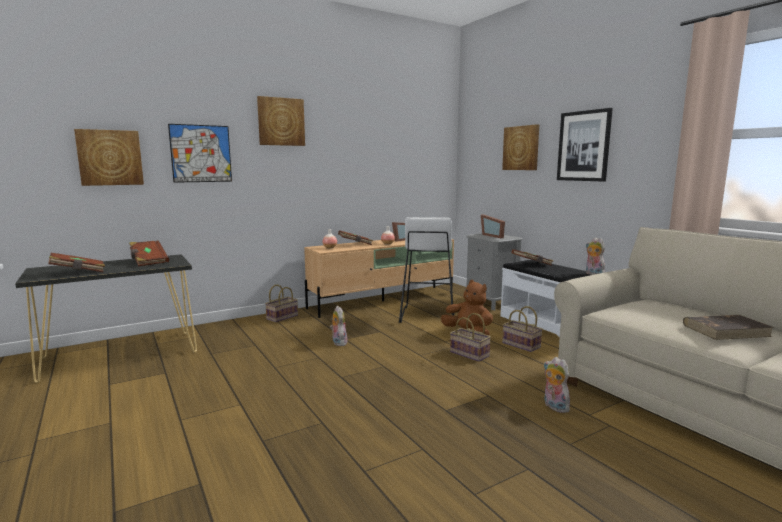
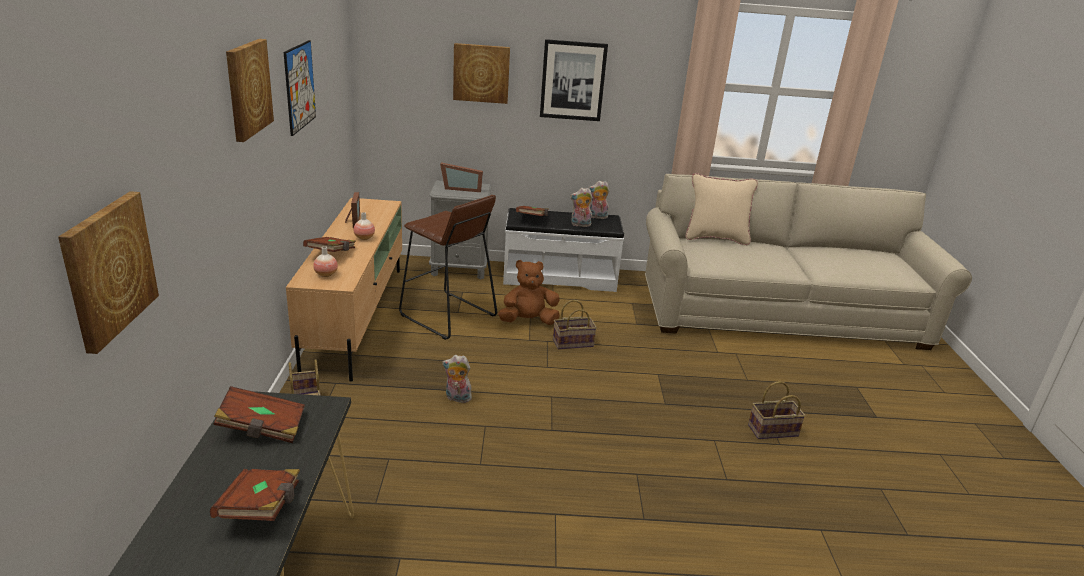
camera: 60 degrees left, 15 degrees up
(201, 153) = (192, 193): picture -> picture (299, 86)
(427, 315) = (447, 316): white stool -> brown stool
(520, 345) = (580, 312): basket -> basket (772, 431)
(554, 407) = (697, 358): plush toy -> plush toy (580, 225)
(686, 305) = (715, 238): none -> beige pillow
(726, 330) = (772, 257): brown book -> none

